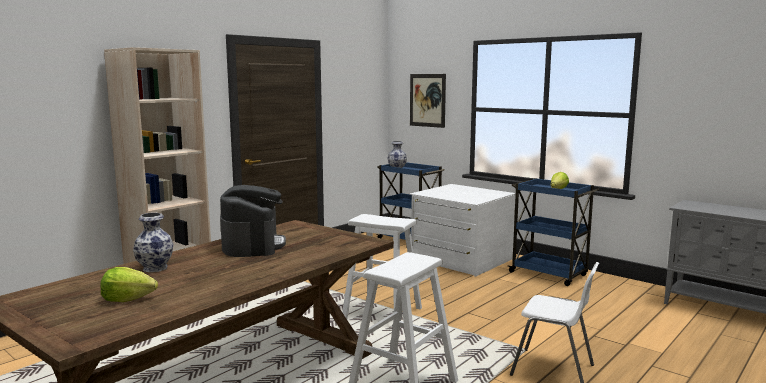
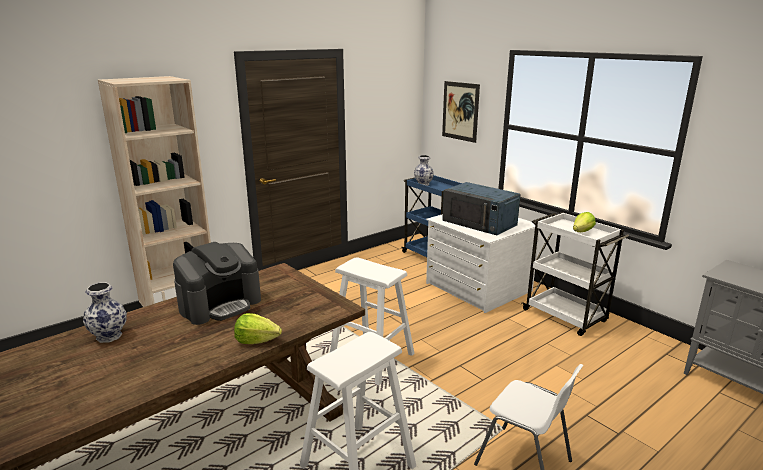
camera: 10 degrees right, 10 degrees up
(128, 299) = (55, 388): lettuce -> lettuce (256, 341)
(253, 245) = (220, 304): coffee machine -> coffee machine turned 45 degrees clockwise
(461, 193) = (480, 222): none -> blue microwave
(549, 274) = (566, 316): blue cart -> white cart

